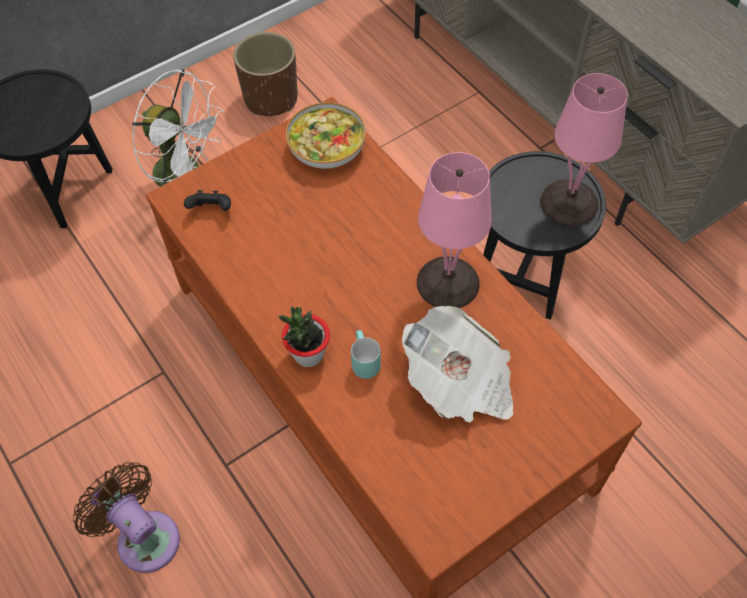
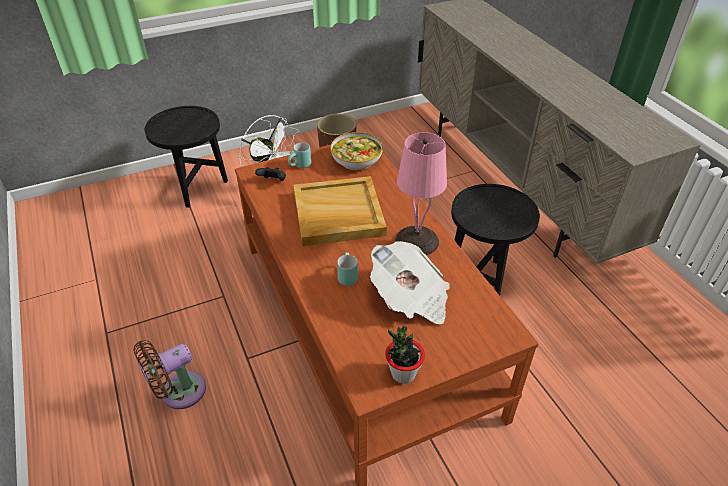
camera: 10 degrees right, 15 degrees down
(144, 536) = (178, 392): brown fan -> brown fan turned 90 degrees counterclockwise
(245, 174) = (300, 166): none -> turquoise mug
(308, 354) = (311, 266): potted plant -> potted plant (403, 373)
(323, 255) = (337, 214): none -> beige tray
(569, 203) = (513, 215): pink table lamp -> none

